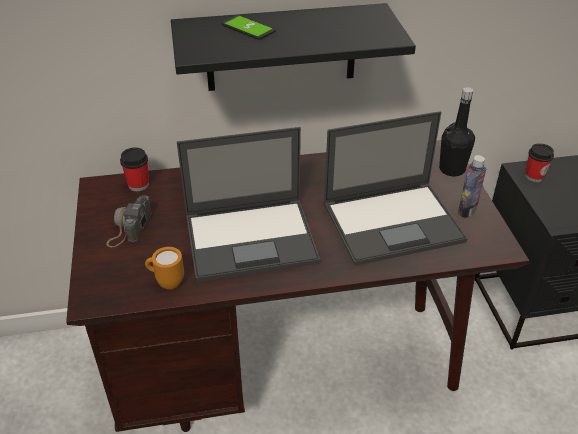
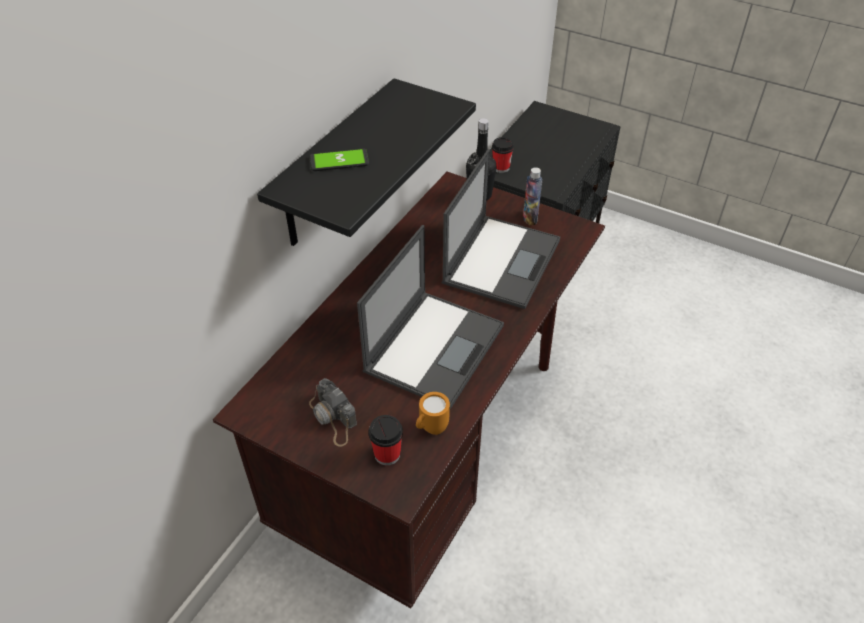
camera: 50 degrees left, 5 degrees up
(138, 185) = (278, 381): cup -> cup (387, 454)

